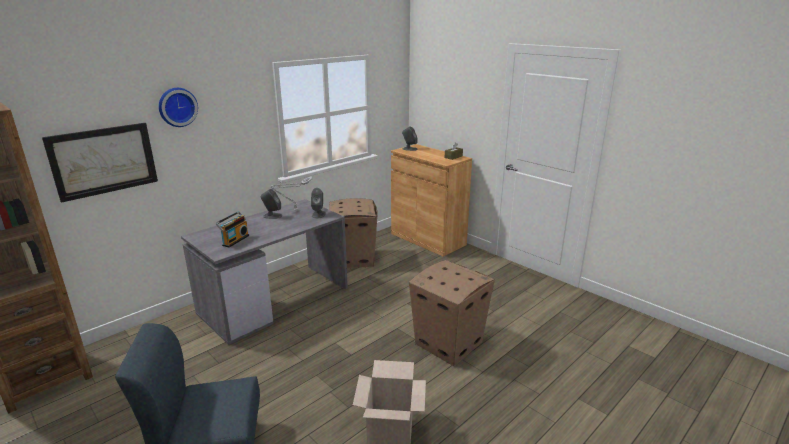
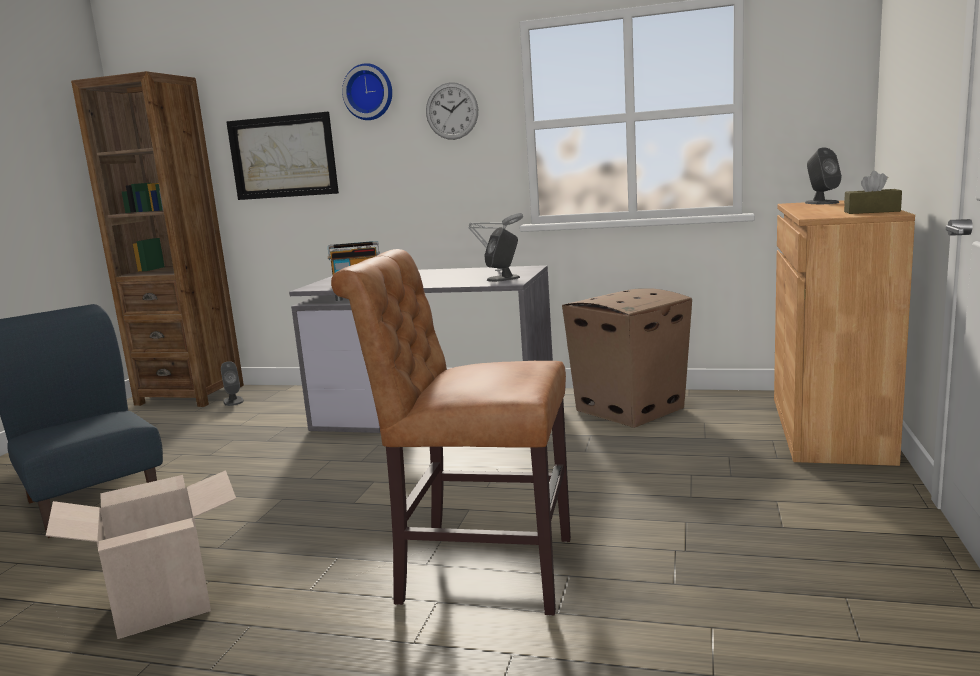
camera: 60 degrees right, 10 degrees down
(236, 116) = (452, 111): none -> wall clock
(272, 216) = (457, 272): grey speaker -> grey speaker (233, 401)
(448, 342) = (476, 570): cardboard box -> brown chair

